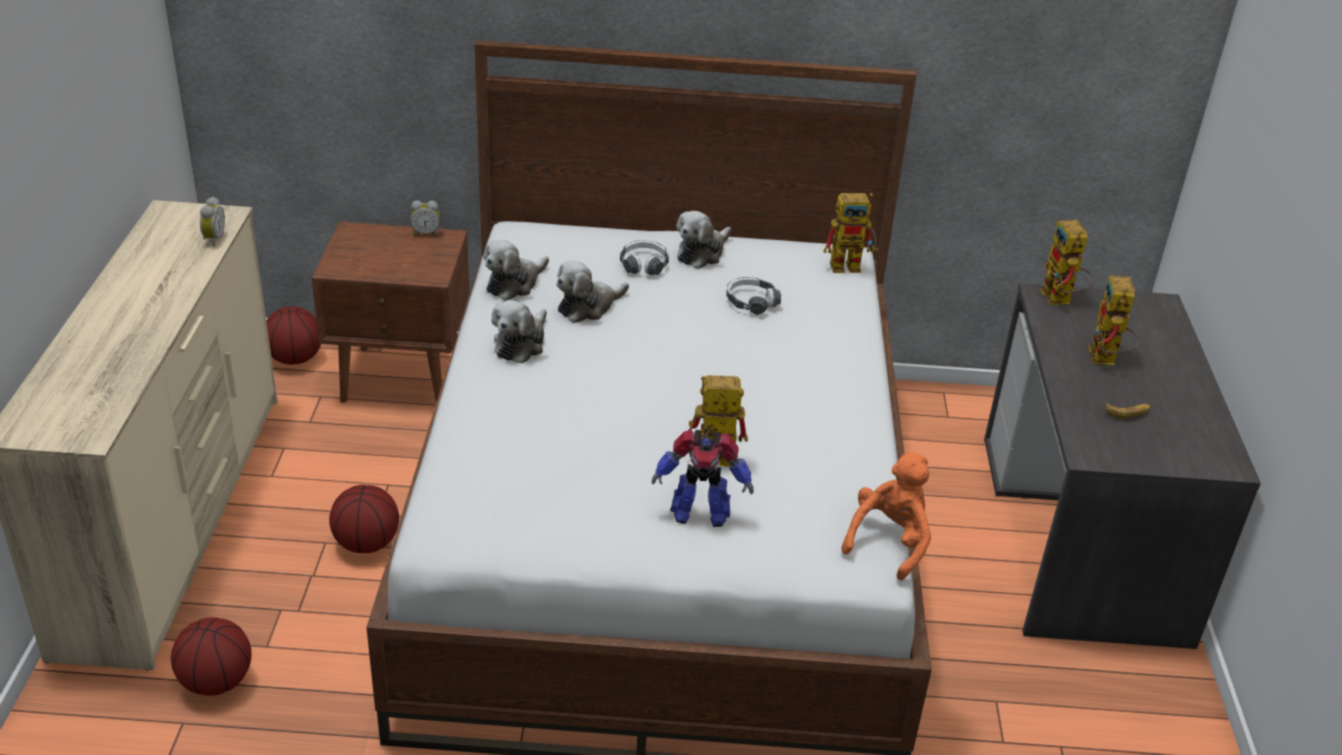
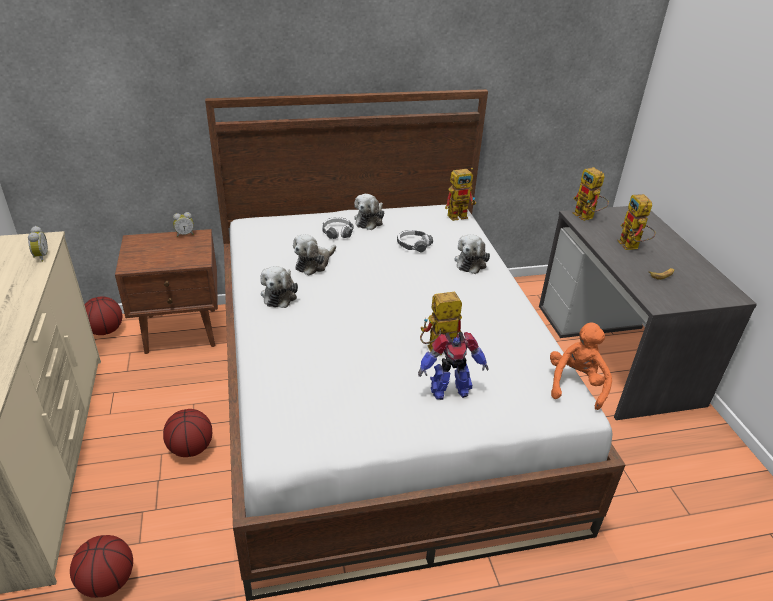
camera: 15 degrees left, 0 degrees up
(514, 284) = (260, 256): plush toy -> plush toy (471, 262)

